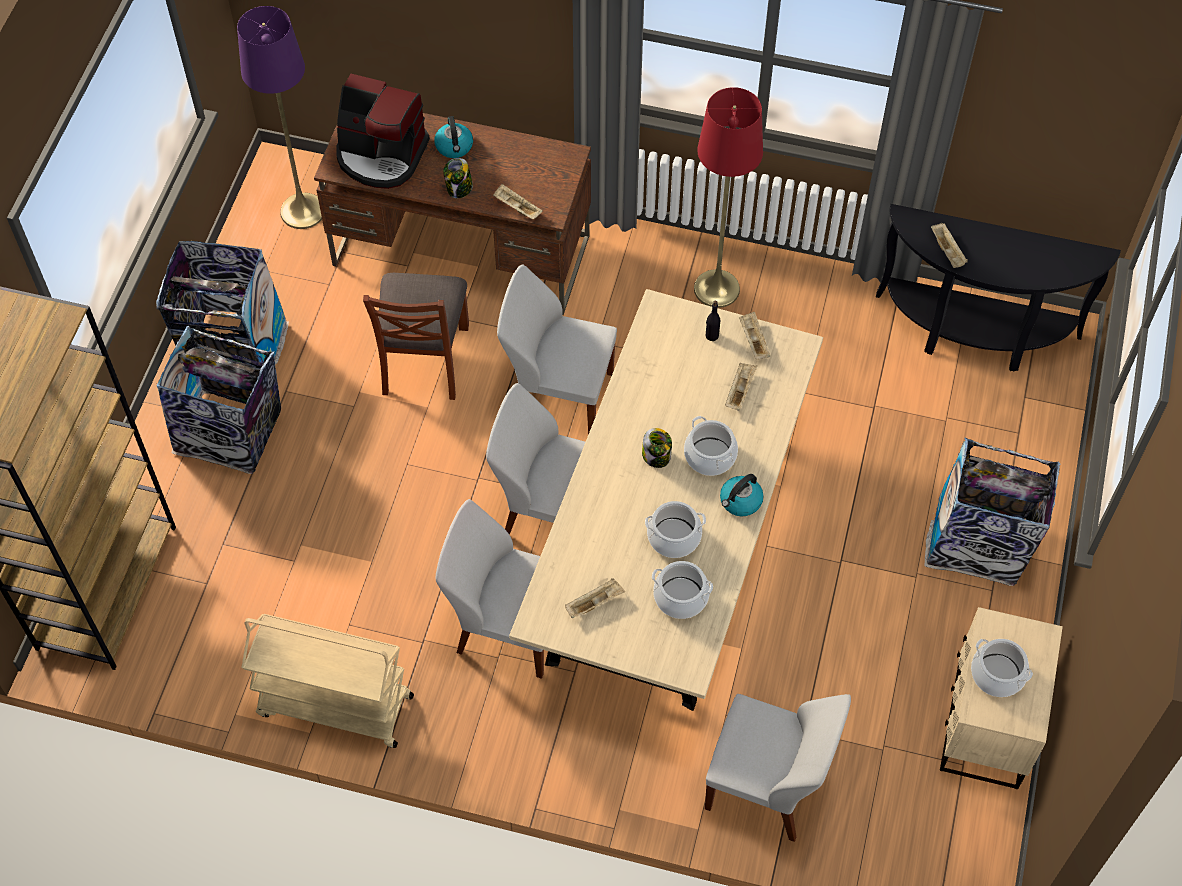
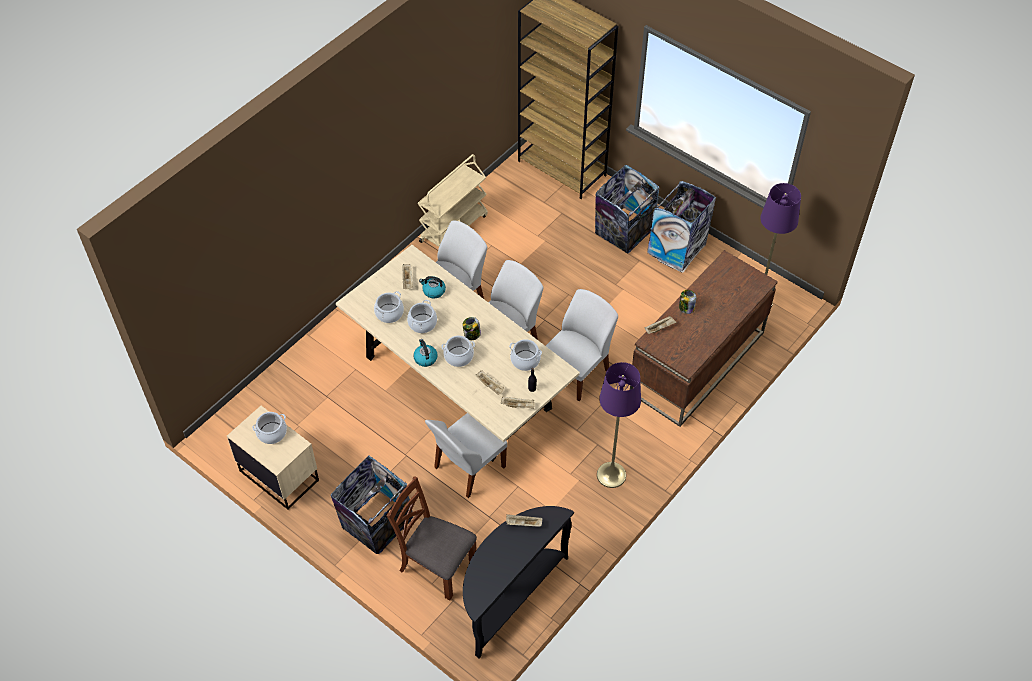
camera: 115 degrees right, 5 degrees down
(381, 155) = (726, 282): coffee machine -> none
(424, 360) = (630, 322): brown chair -> brown chair (436, 565)
(454, 147) = (718, 316): kettle -> kettle (433, 291)
(665, 364) = (525, 360): none -> cooking pot
(716, 289) = (611, 475): red floor lamp -> purple floor lamp
(767, 787) = (310, 370): white chair -> white chair (468, 468)

